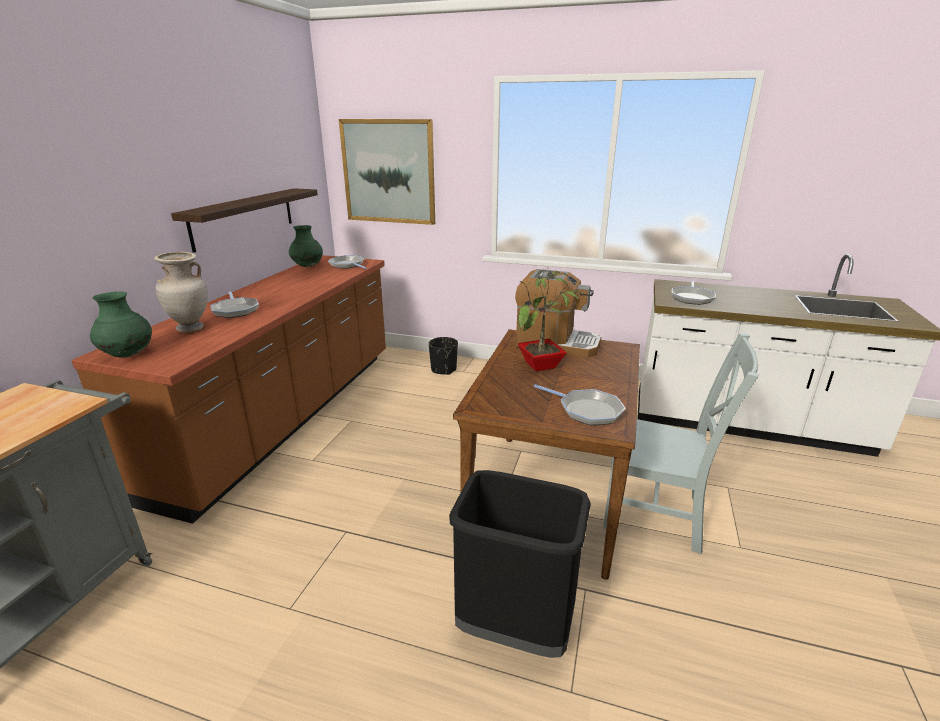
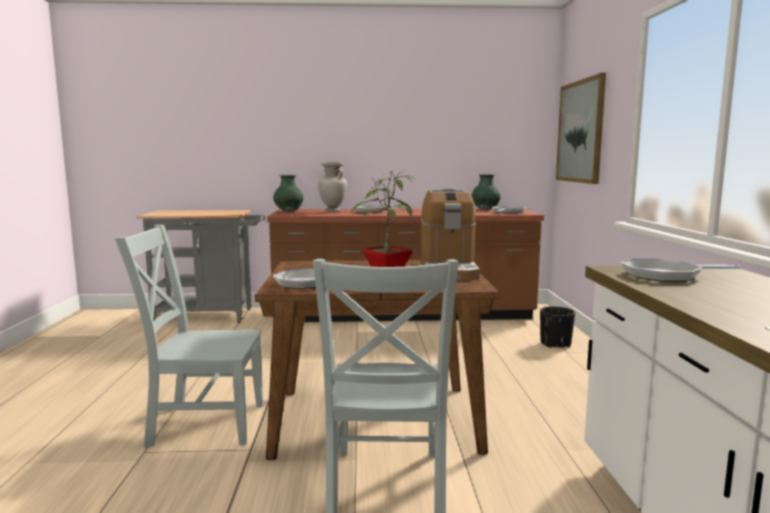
camera: 70 degrees right, 15 degrees down
(244, 217) = (434, 159): shelf -> none
(513, 629) = (202, 423): black trash can -> grey chair

